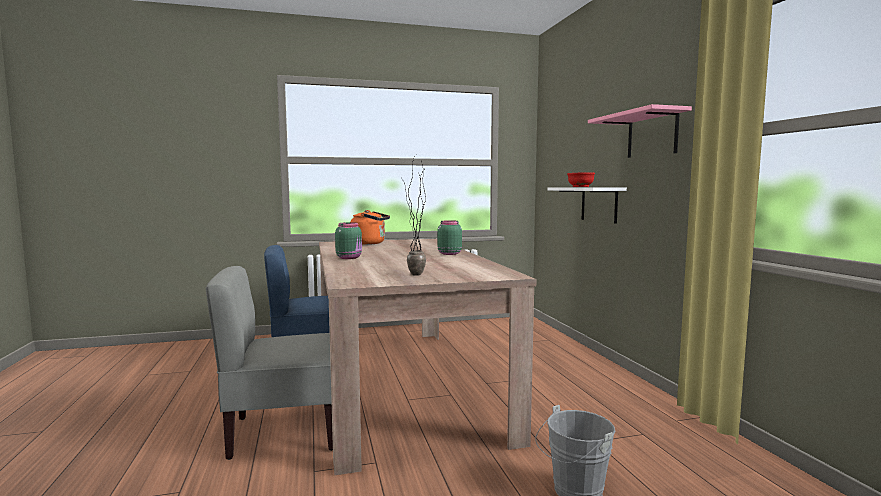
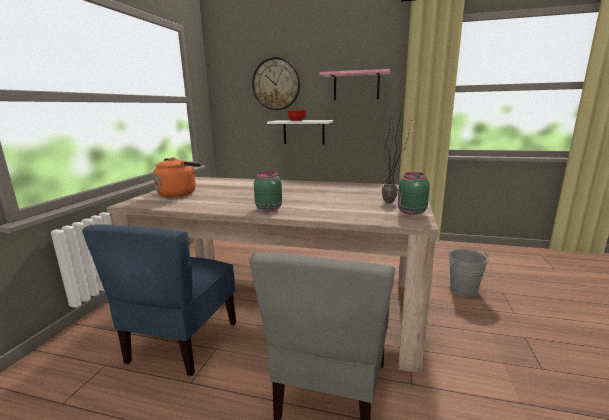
camera: 60 degrees left, 10 degrees up
(449, 253) = (295, 184): green jar -> green jar (411, 212)
(580, 140) = (276, 84): none -> wall clock

